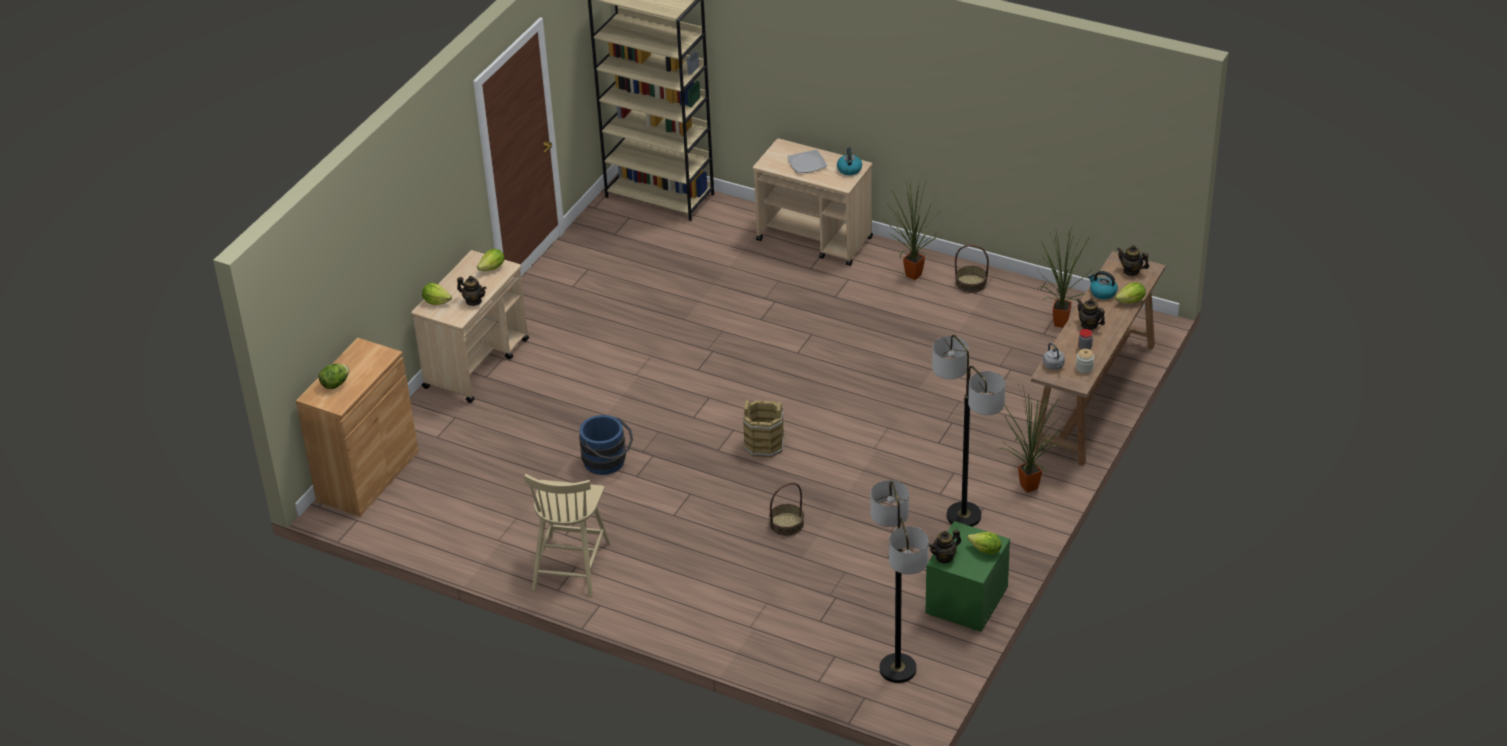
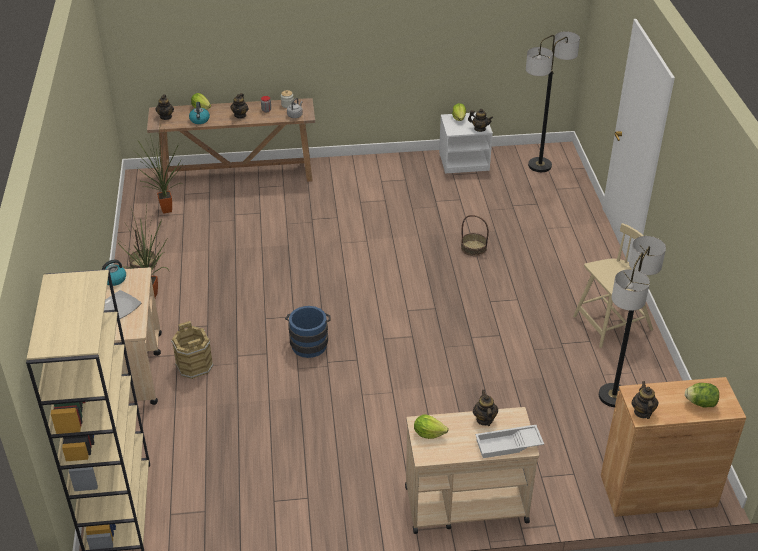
camera: 125 degrees left, 0 degrees up
(364, 348) = (642, 412): none -> teapot
(436, 301) = (508, 445): lettuce -> white tray
(607, 462) = (501, 356): blue bucket -> blue bucket (309, 342)
(764, 444) = (408, 289): brown bucket -> brown bucket (194, 366)
(963, 516) = (396, 185): floor lamp -> floor lamp (614, 396)
(967, 601) = (464, 161): green nightstand -> white nightstand
(1027, 485) = (345, 172): potted plant -> none

